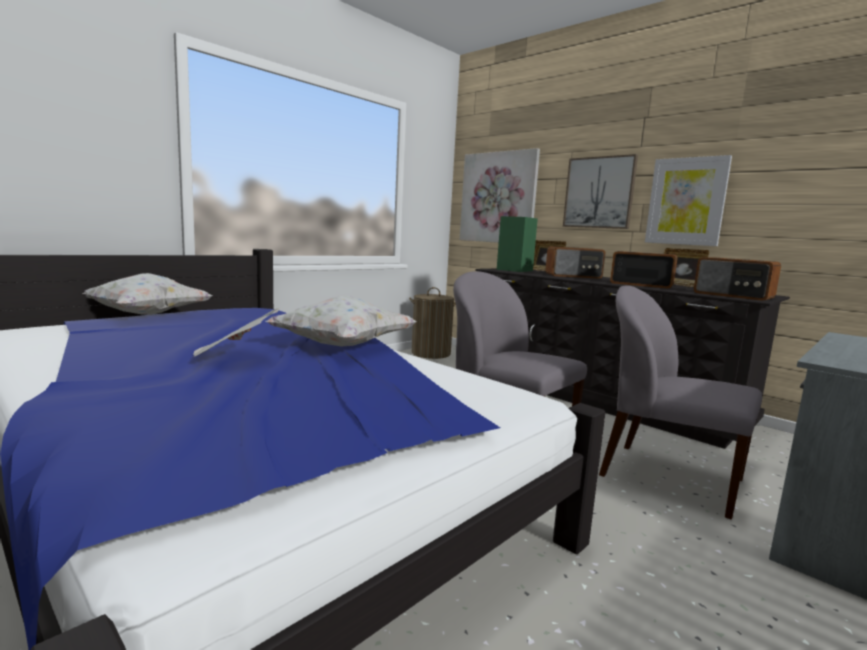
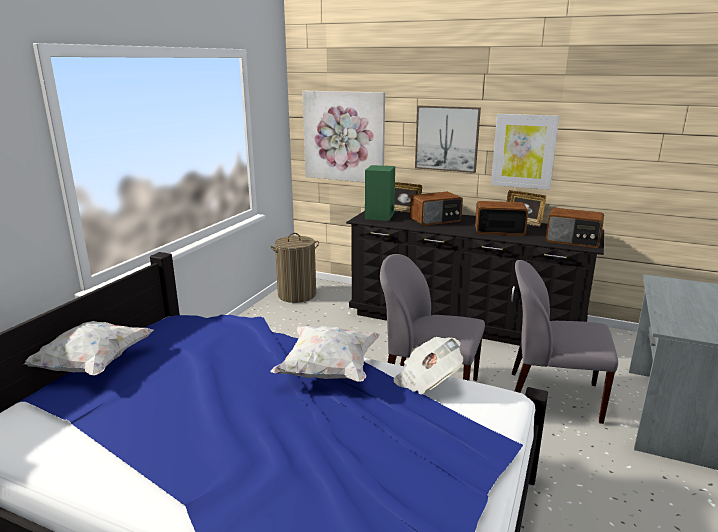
camera: 20 degrees left, 10 degrees up
(233, 356) = (271, 417): newspaper -> newspaper (426, 380)

